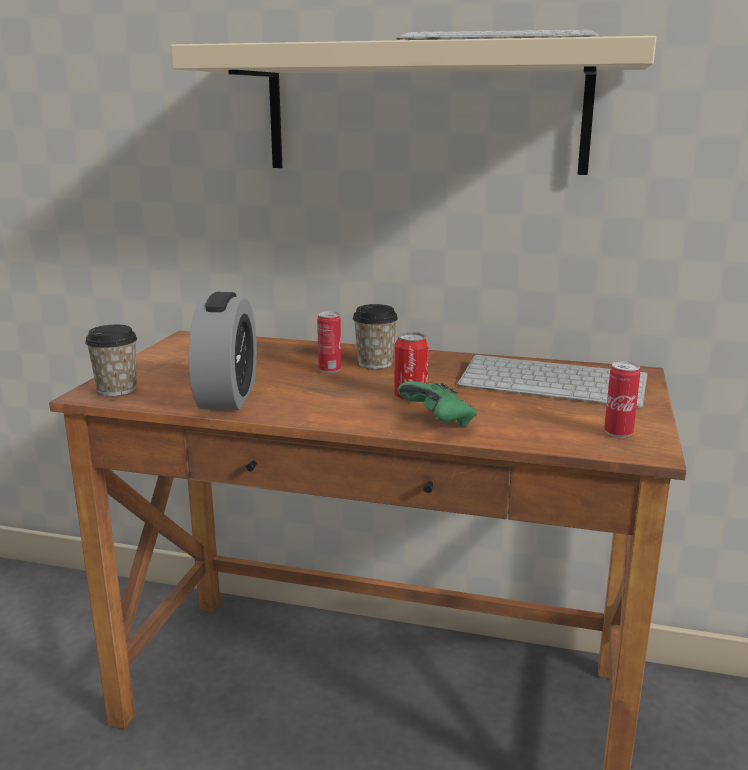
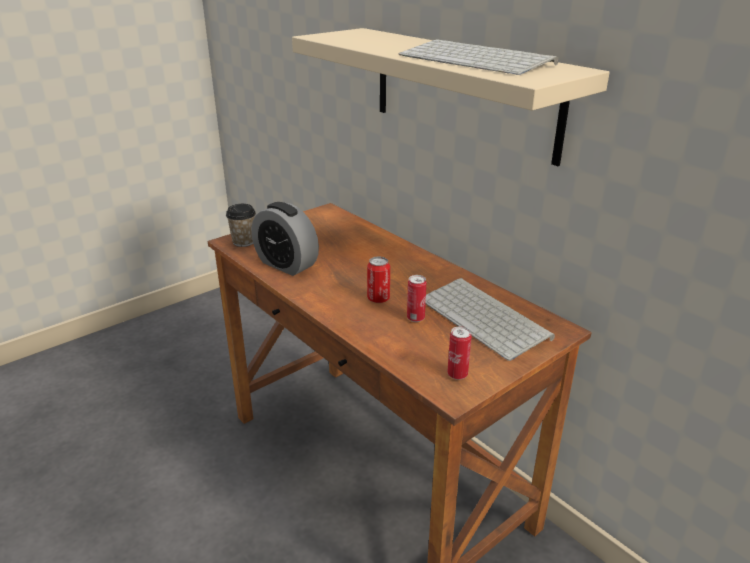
camera: 35 degrees right, 10 degrees up
(227, 396) = (286, 264): alarm clock -> alarm clock turned 90 degrees clockwise
(330, 370) = (365, 261): can -> can (415, 318)
(375, 363) = (398, 264): cup -> none
(439, 422) = (365, 324): green game controller -> none

